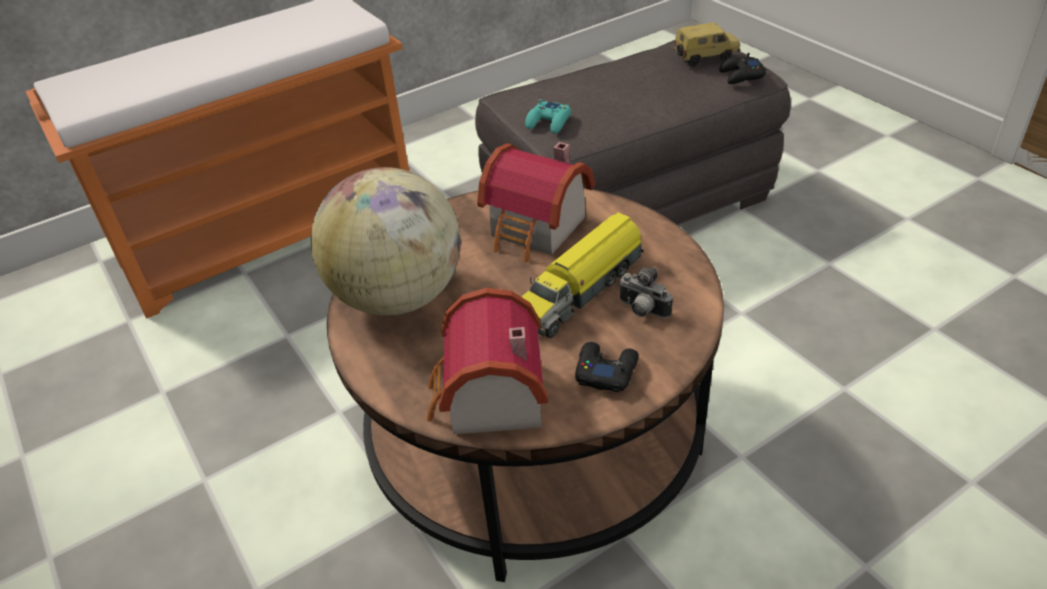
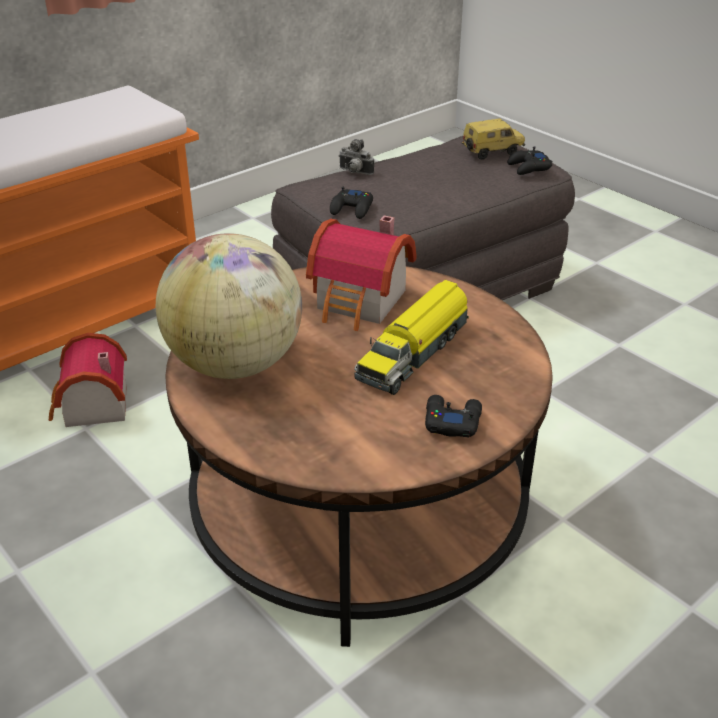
camera: 10 degrees left, 5 degrees down
(488, 400) = (344, 451): toy house -> toy house (91, 407)
(549, 122) = (352, 209): turquoise game controller -> black game controller
(642, 311) = (476, 369): camera -> camera (354, 172)

